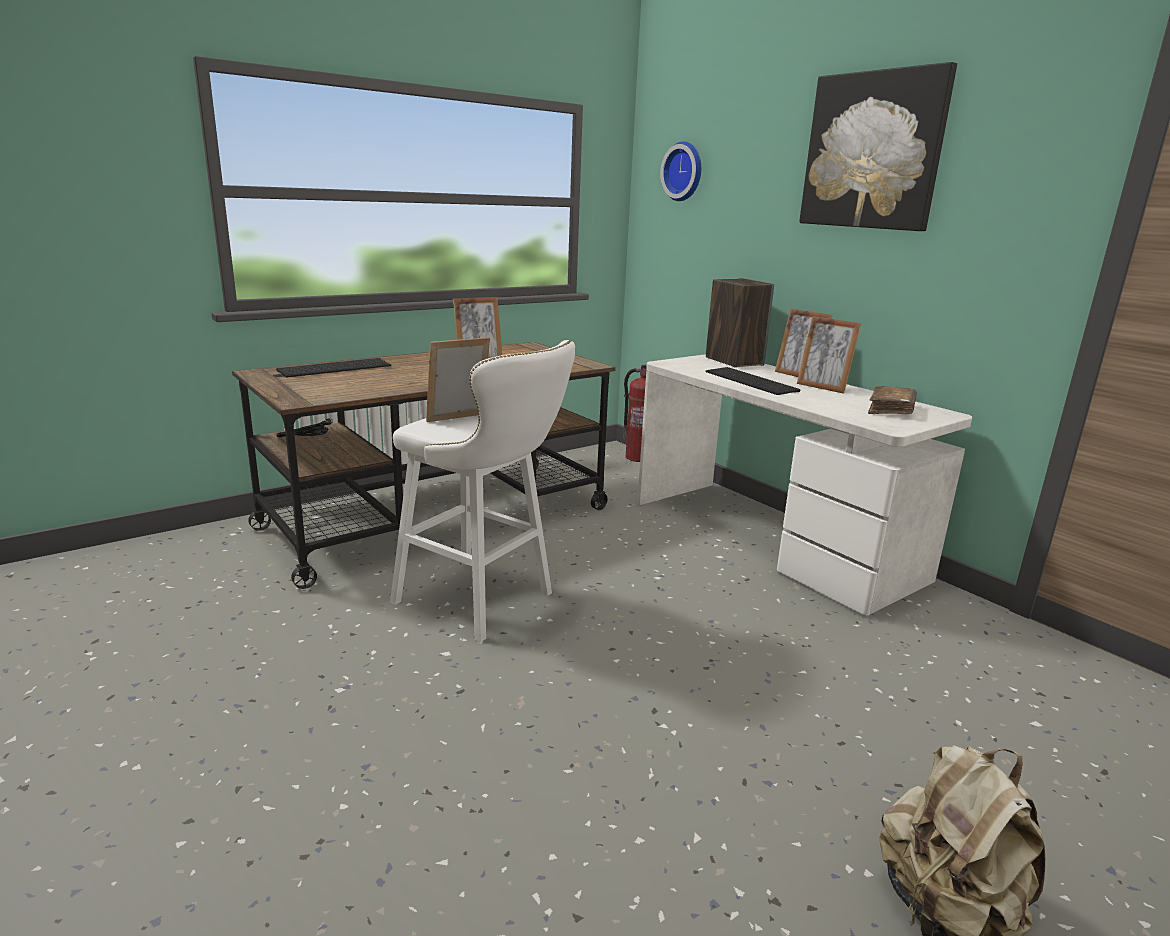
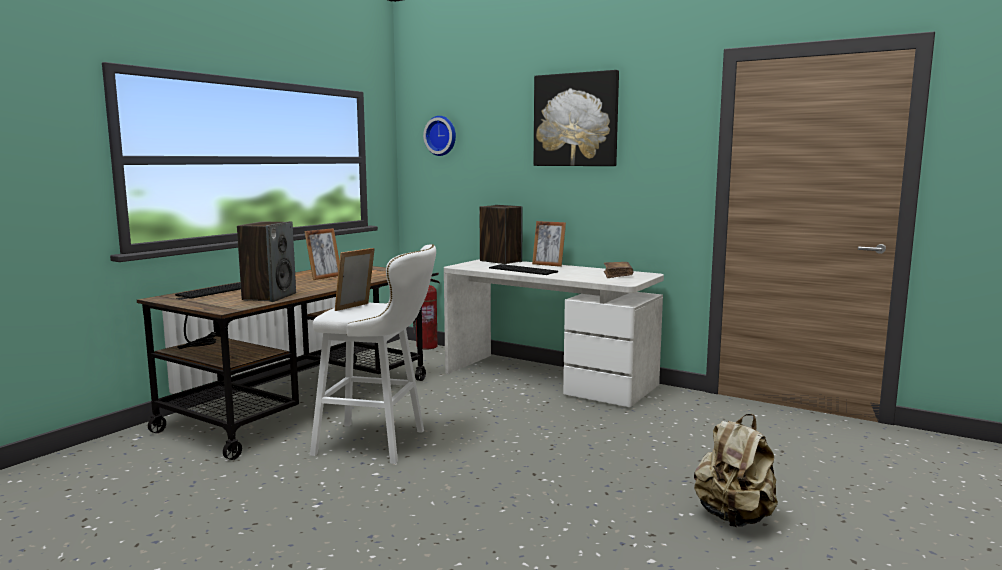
camera: 20 degrees left, 10 degrees down
(374, 386) = (269, 297): none -> speaker
(822, 387) = (569, 269): picture frame -> none

